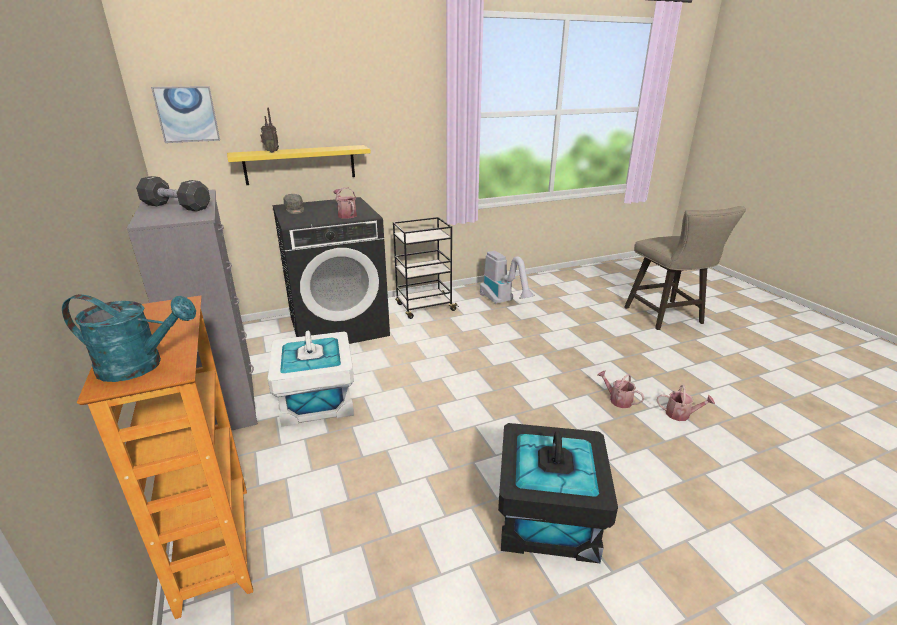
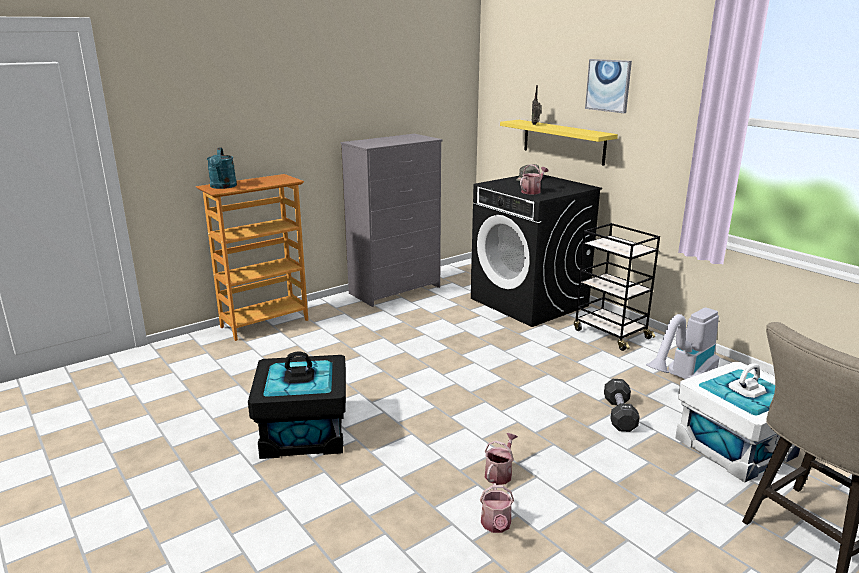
camera: 75 degrees right, 5 degrees down
(176, 207) = (389, 140): black dumbbell -> black dumbbell (619, 414)
(187, 114) = (503, 85): picture -> picture (608, 85)
(316, 400) = (410, 318): white storage box -> white storage box (734, 446)

